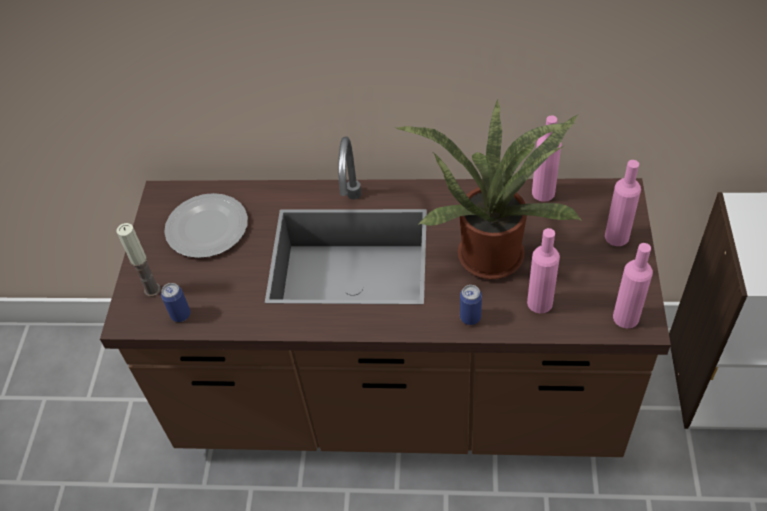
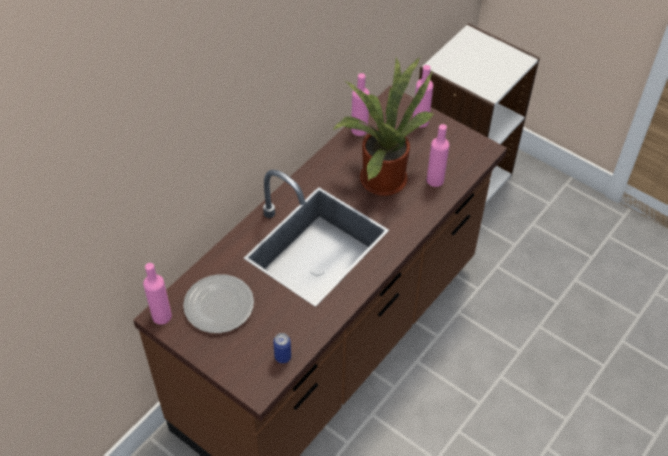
camera: 60 degrees left, 0 degrees up
(152, 290) = (245, 363): candle -> none
(470, 317) = (418, 215): can -> none
(626, 317) = (475, 153): pink bottle -> pink bottle (161, 316)

